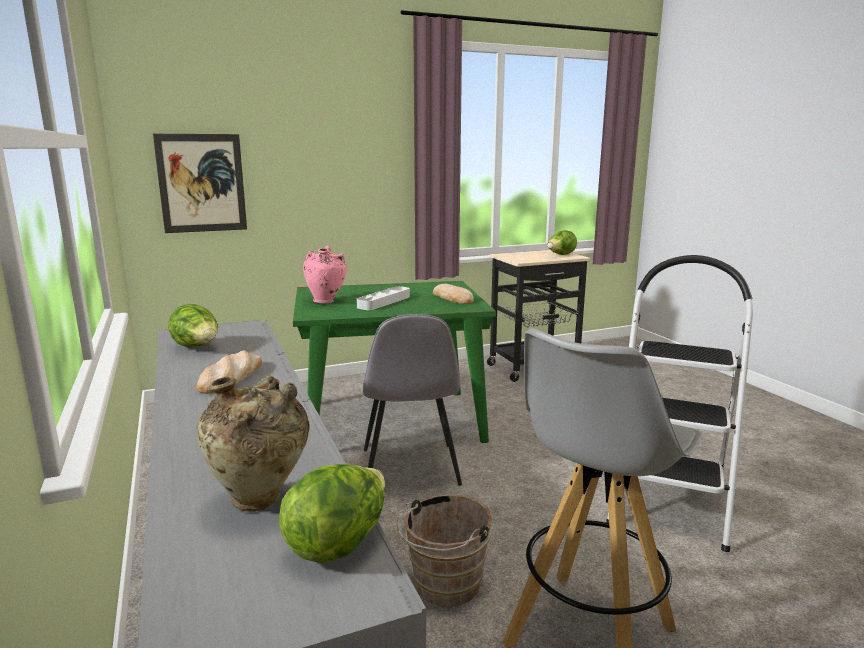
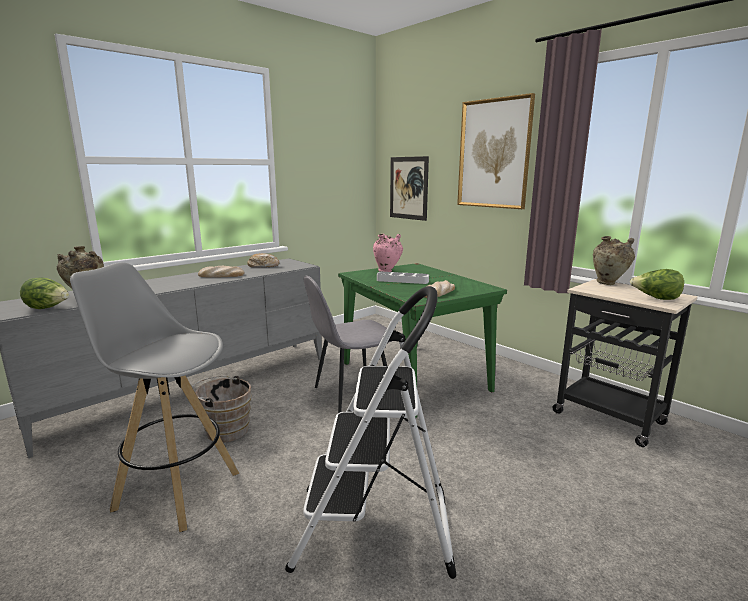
camera: 70 degrees right, 0 degrees up
(197, 347) = (263, 266): lettuce -> bread
(348, 134) = (494, 154): none -> picture
(510, 254) = (608, 283): none -> beige vase

